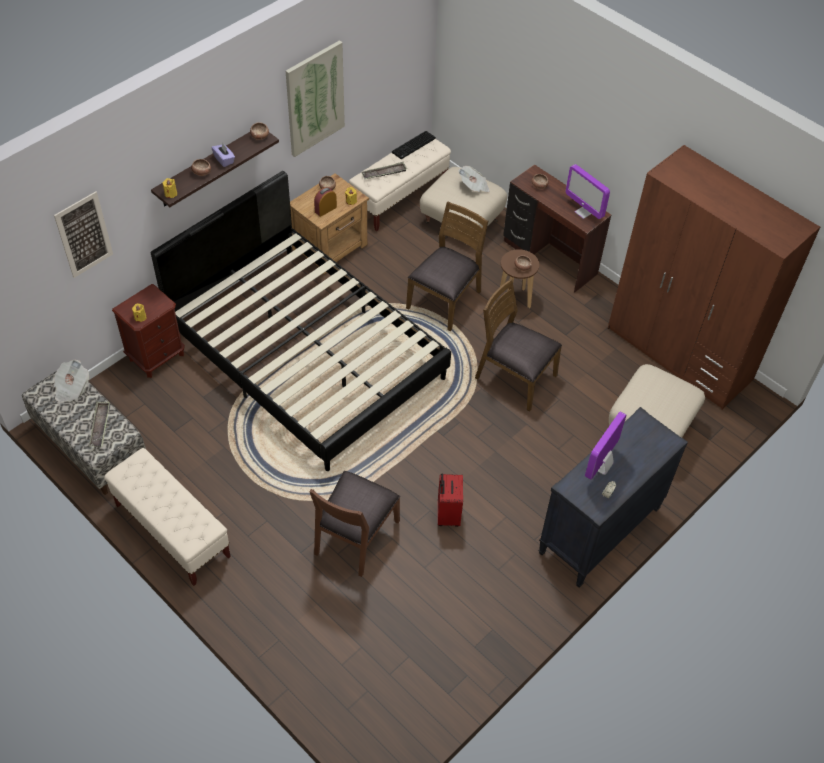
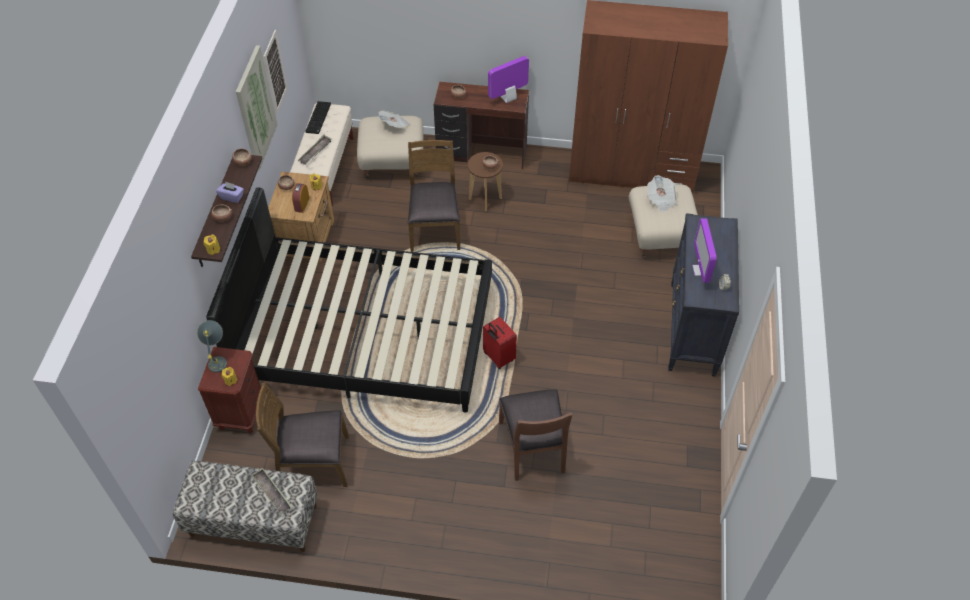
camera: 35 degrees left, 0 degrees up
(71, 388) = (215, 479): newspaper -> newspaper (661, 200)
(84, 235) = (165, 328): picture -> picture (275, 72)
(147, 295) = (218, 358): none -> grey table lamp
(172, 531) = (388, 540): beige bench -> none
(447, 514) = (582, 385): red suitcase -> red suitcase (498, 357)
(514, 377) = (537, 256): brown chair -> brown chair (312, 462)
(583, 212) = (508, 98): monitor -> monitor turned 135 degrees clockwise

